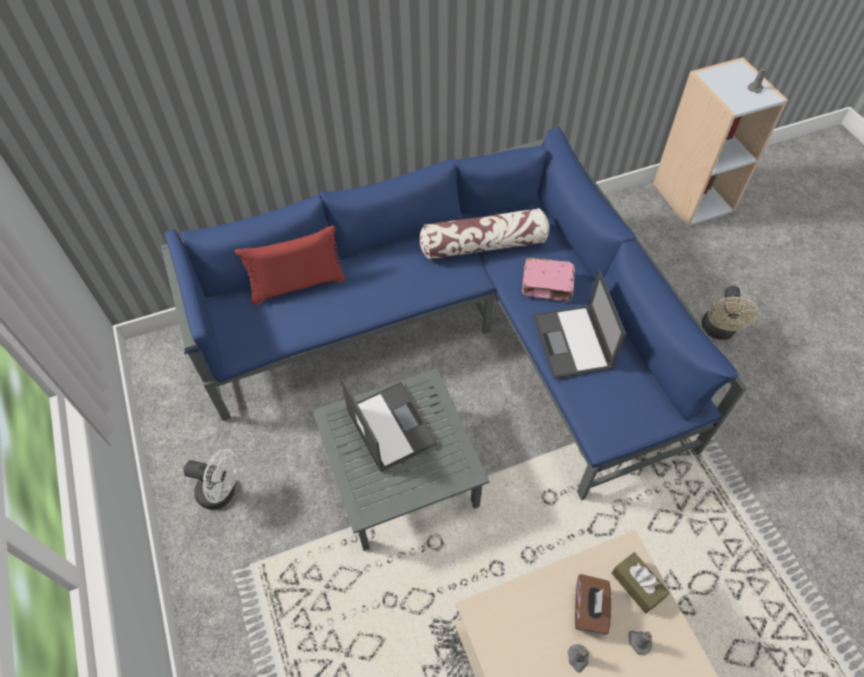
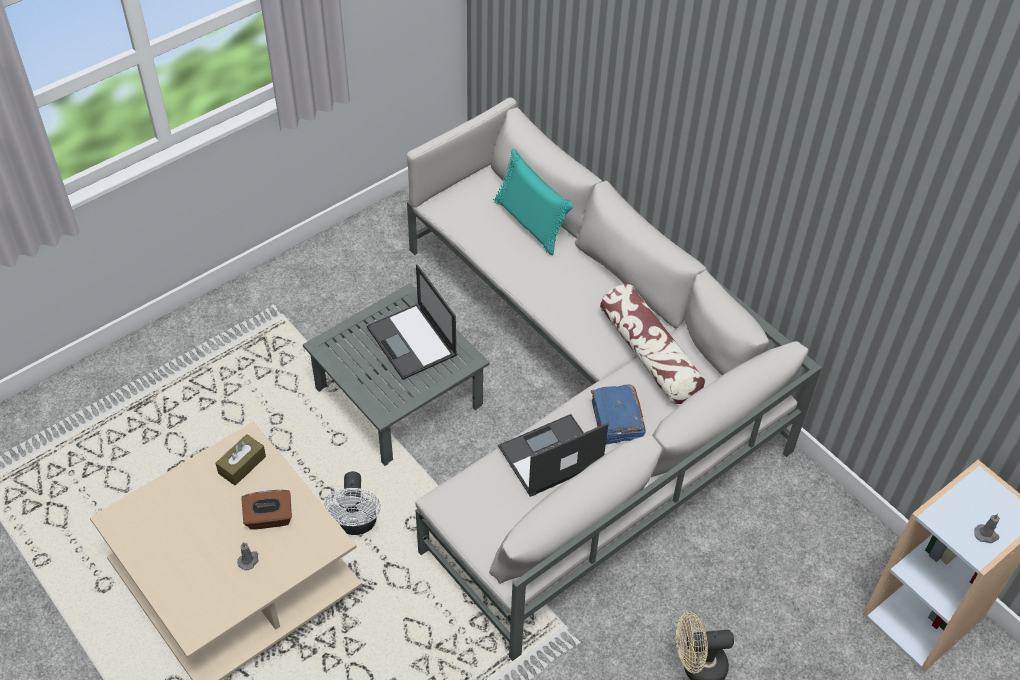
camera: 70 degrees right, 5 degrees down
(222, 493) = (341, 274): white fan -> white fan (356, 524)
(297, 285) = (531, 223): red pillow -> turquoise pillow
(390, 425) = (412, 342): laptop -> laptop turned 105 degrees clockwise
(449, 355) = (549, 402): blue sofa -> white sofa
(547, 286) = (616, 421): pink book -> blue book
(578, 658) = (225, 516): grey candle -> none
(637, 585) = (300, 553): brown tissue box -> brown tissue box (242, 465)

